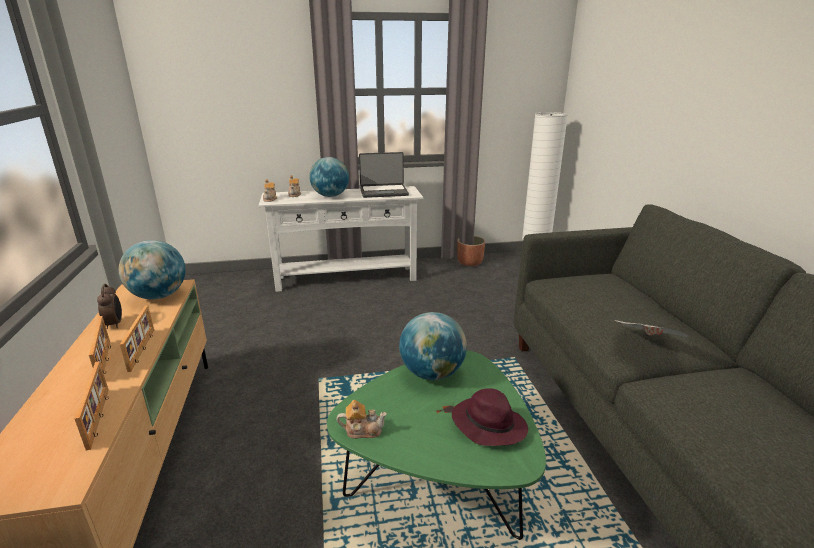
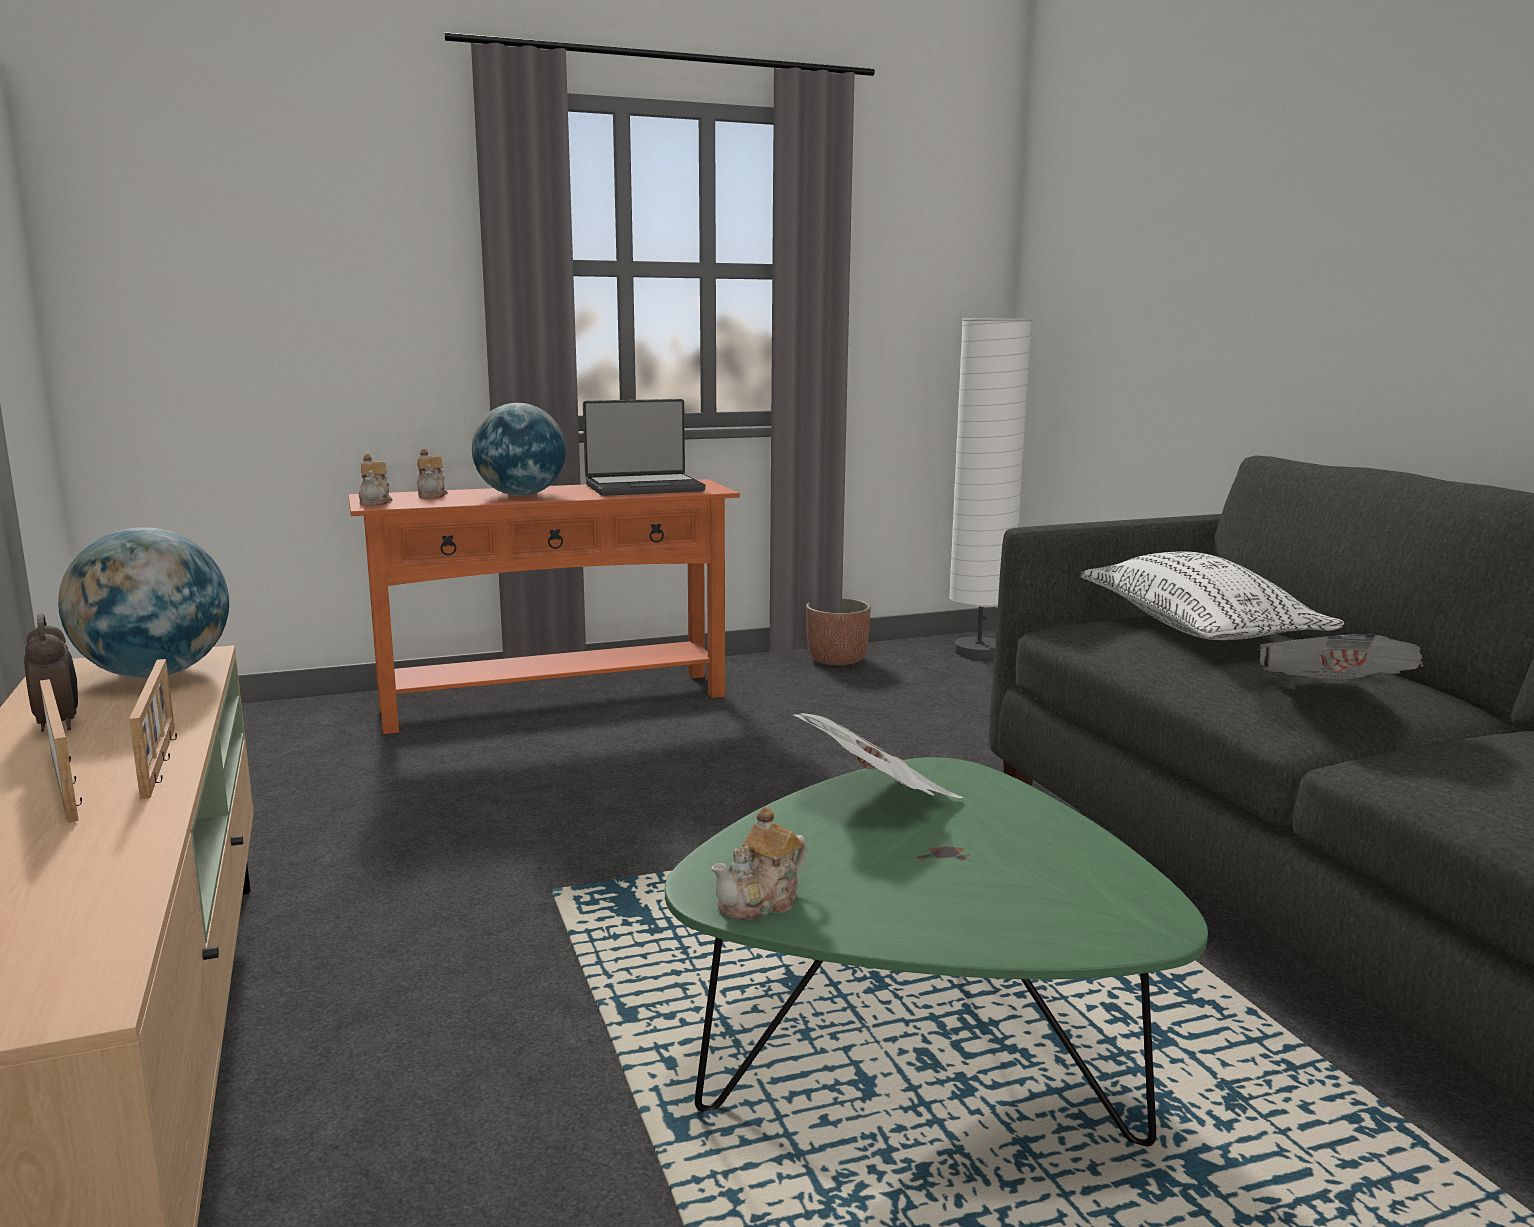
camera: 10 degrees left, 10 degrees down
(99, 417) = (106, 877): picture frame -> none
(346, 278) = (554, 701): white console table -> orange console table
(362, 430) = (761, 902): teapot -> teapot turned 150 degrees clockwise
(432, 373) = (877, 798): globe -> newspaper
(487, 424) = (1045, 870): purple hat -> none
(604, 290) = (1195, 629): none -> white pillow

